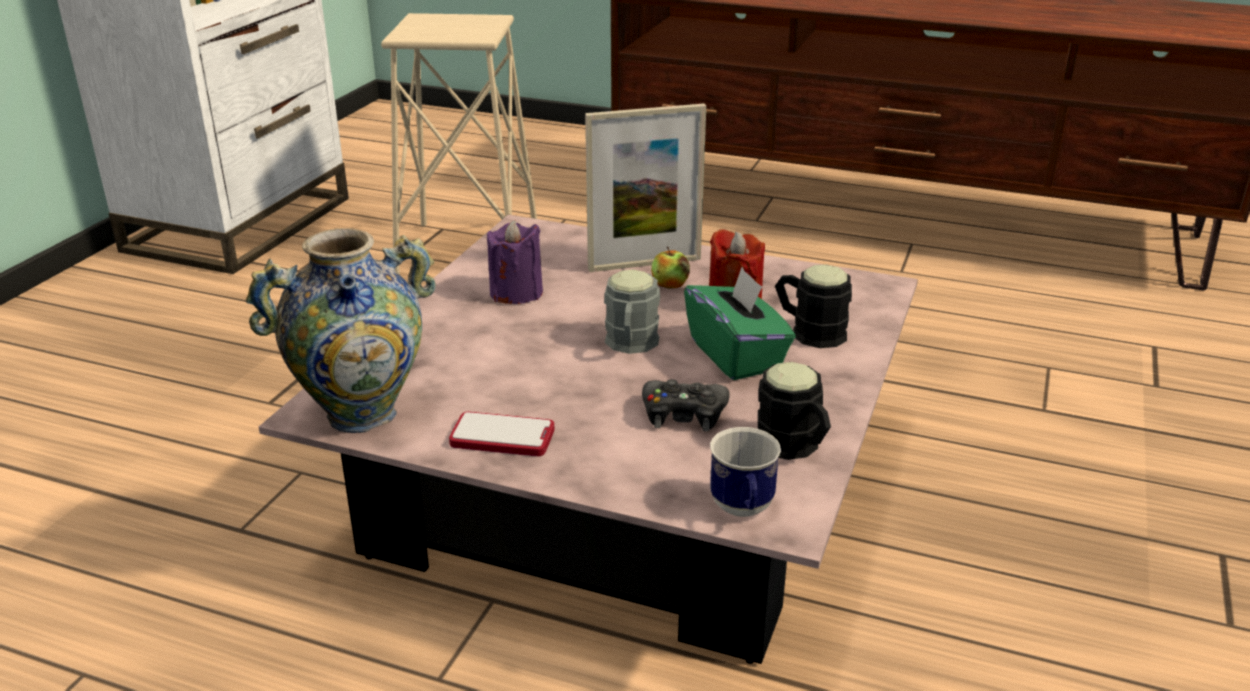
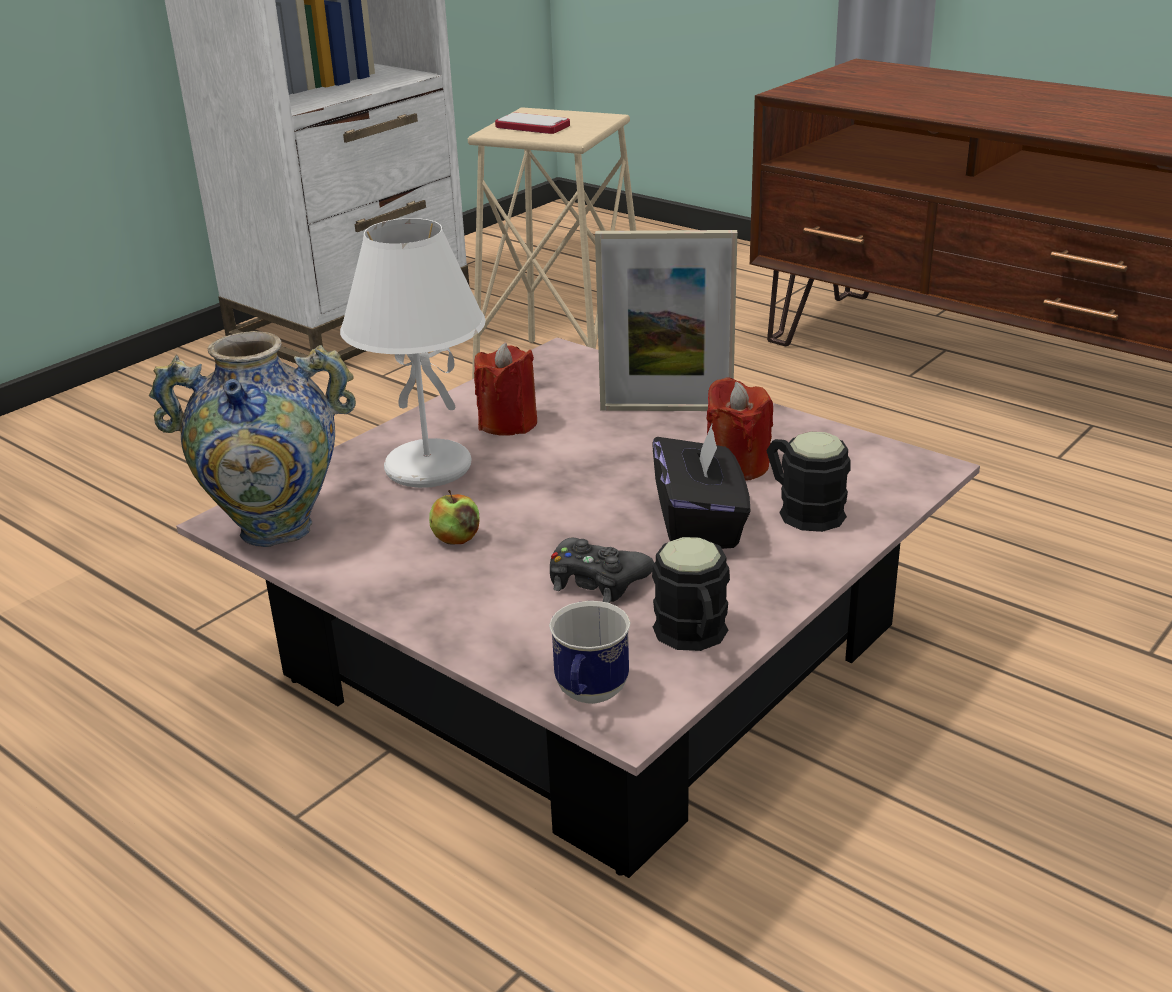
camera: 20 degrees right, 0 degrees up
(469, 342) = (426, 469): none -> white table lamp
(502, 437) = (394, 574): phone -> phone (532, 126)
(516, 293) = (508, 423): purple candle -> red candle
(631, 345) = (591, 496): grey mug -> none
(670, 285) = (679, 435): apple -> apple (456, 538)
(736, 355) = (699, 524): green tissue box -> black tissue box

